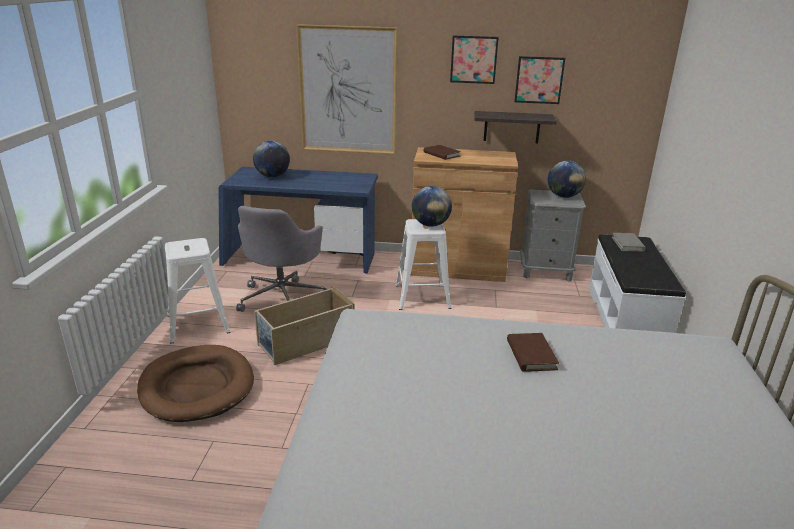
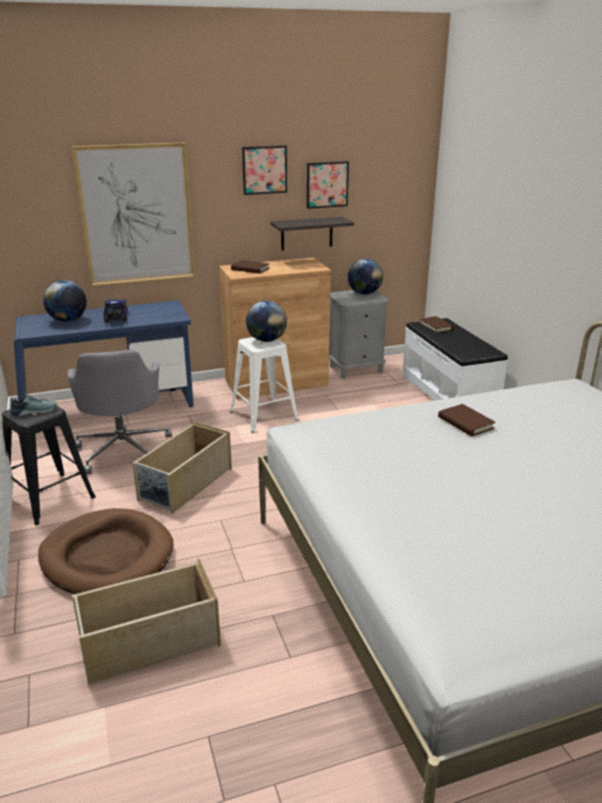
camera: 25 degrees left, 0 degrees up
(165, 475) = (149, 643): none -> beige storage box
(187, 247) = (34, 411): none -> shoe
(197, 323) = (49, 498): white stool -> black stool
(310, 180) = (116, 318): none -> toy truck
(627, 244) = (436, 326): grey book -> brown book

